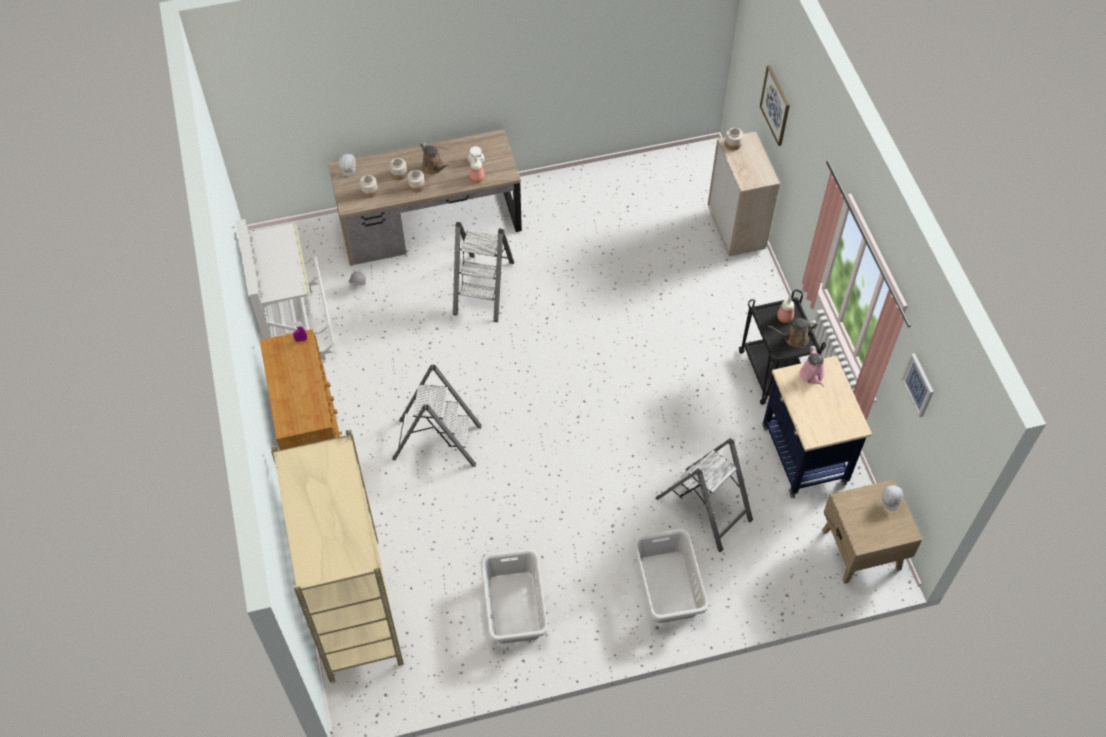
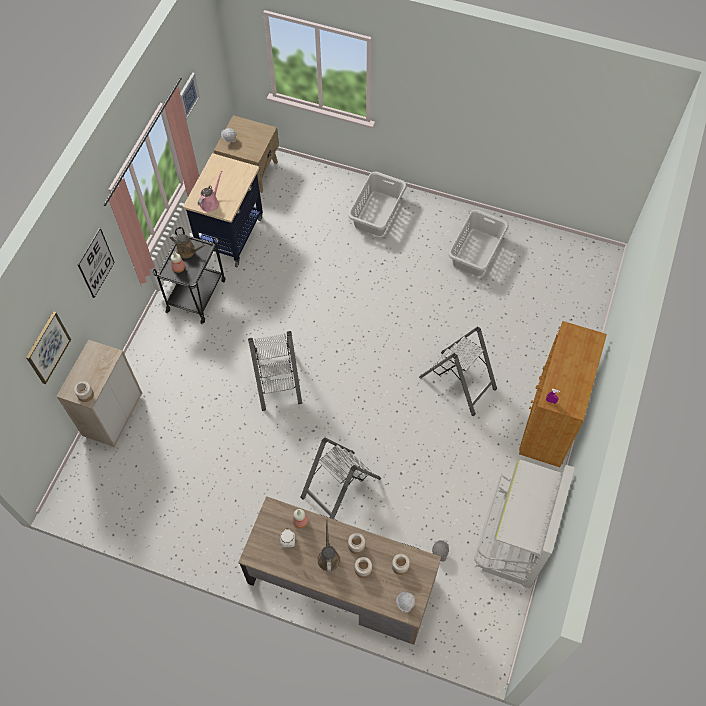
camera: 145 degrees left, 5 degrees up
(354, 608) = (576, 306): beige bookcase -> none
(704, 509) = (318, 241): grey step ladder -> grey step ladder (276, 376)
(815, 184) = (96, 263): none -> picture

